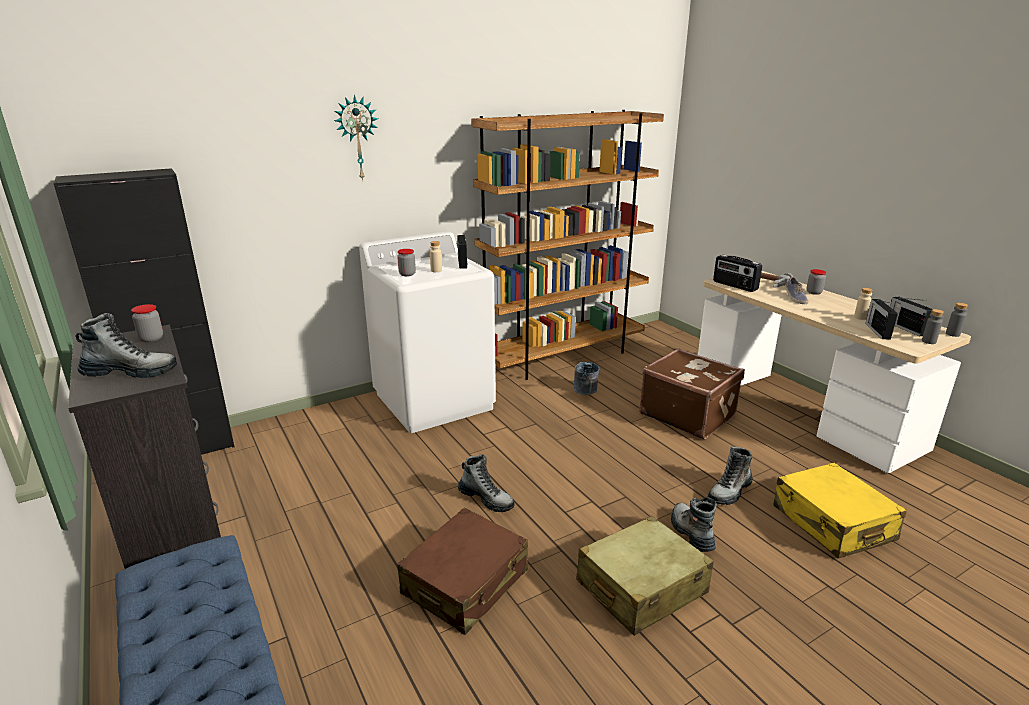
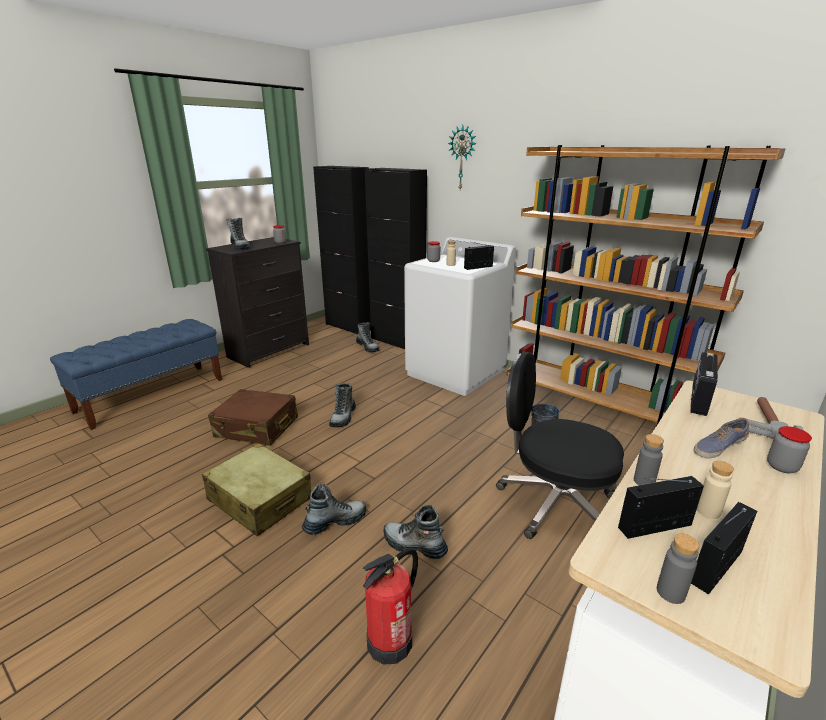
camera: 70 degrees right, 0 degrees up
(292, 447) = (368, 347): none -> boot
(300, 420) = (397, 341): none -> black cabinet
(687, 414) = (554, 503): brown suitcase -> black office chair
(832, 523) = (390, 641): yellow suitcase -> fire extinguisher
(952, 334) = (770, 646): grey bottle -> grey bottle (644, 481)

